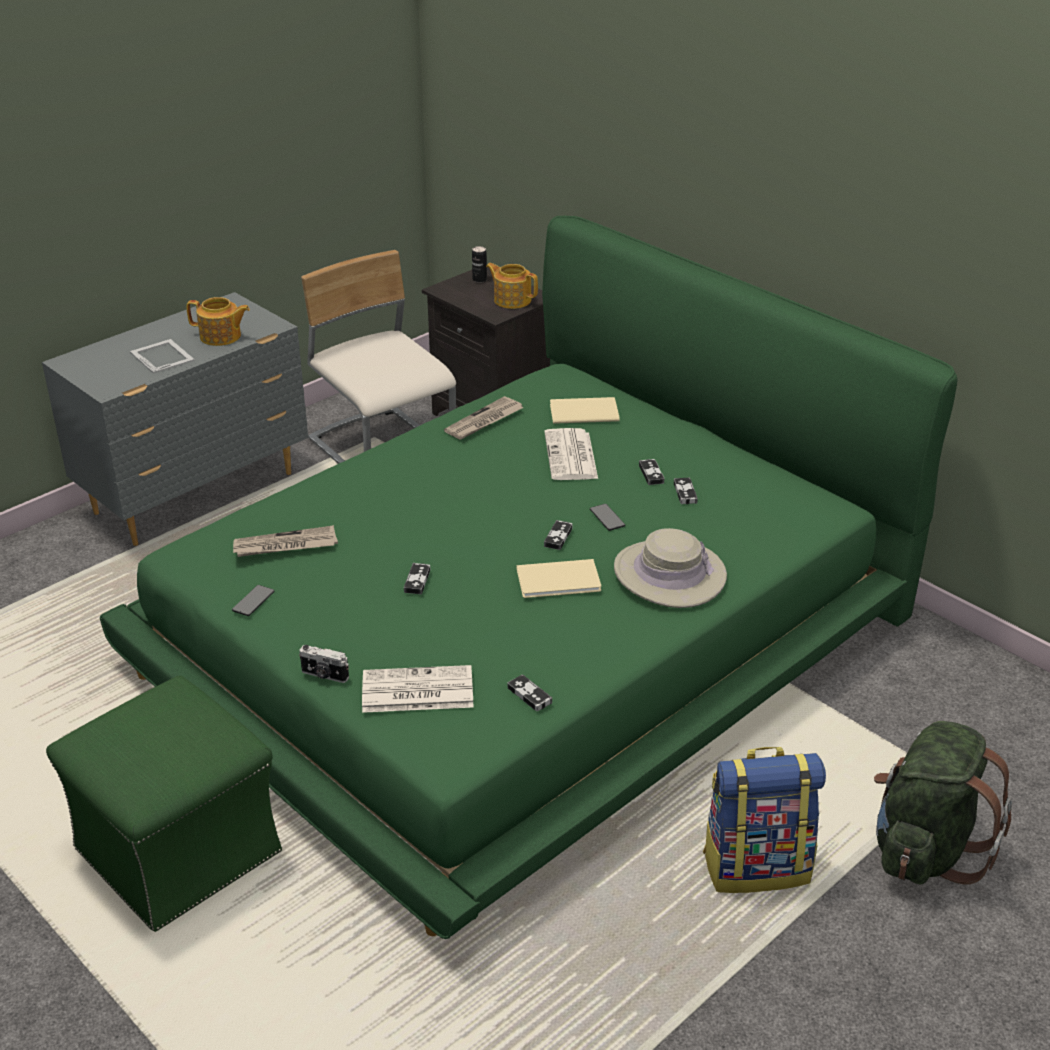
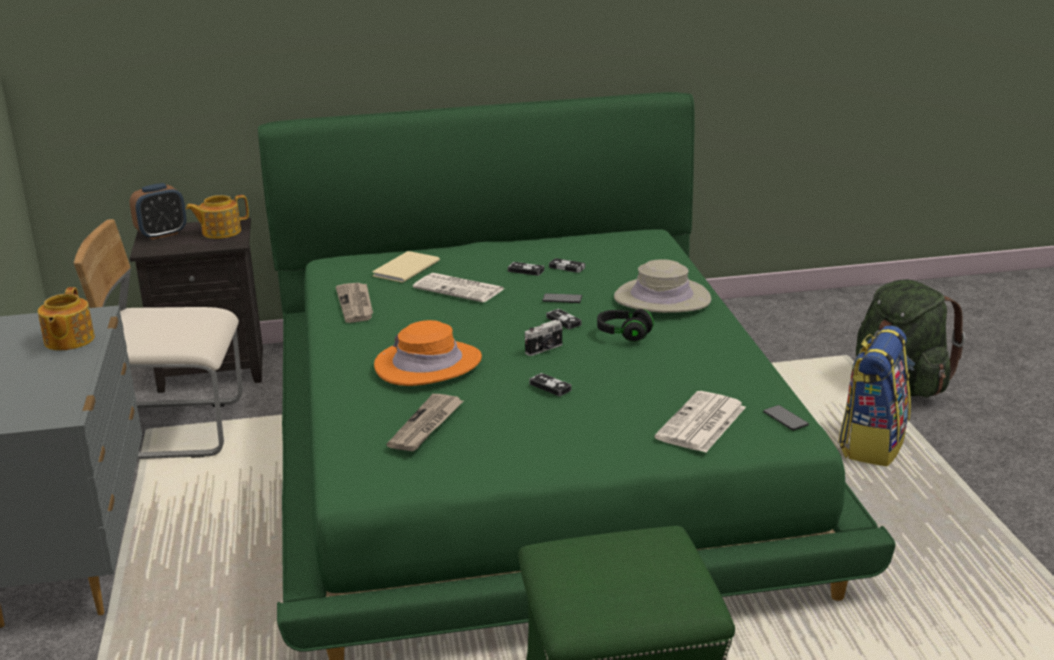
camera: 55 degrees left, 10 degrees down
(162, 356) = (48, 375): picture frame -> none
(221, 337) = (68, 340): teapot -> teapot turned 135 degrees clockwise
(253, 601) = (487, 464): phone -> phone (785, 419)
(324, 675) = (636, 457): camera -> camera (545, 349)
(396, 502) = (428, 364): none -> orange hat
(479, 280) = (162, 234): can -> alarm clock
(529, 695) = (751, 384): game controller -> none
(561, 581) = (624, 334): beige book -> black headphones

